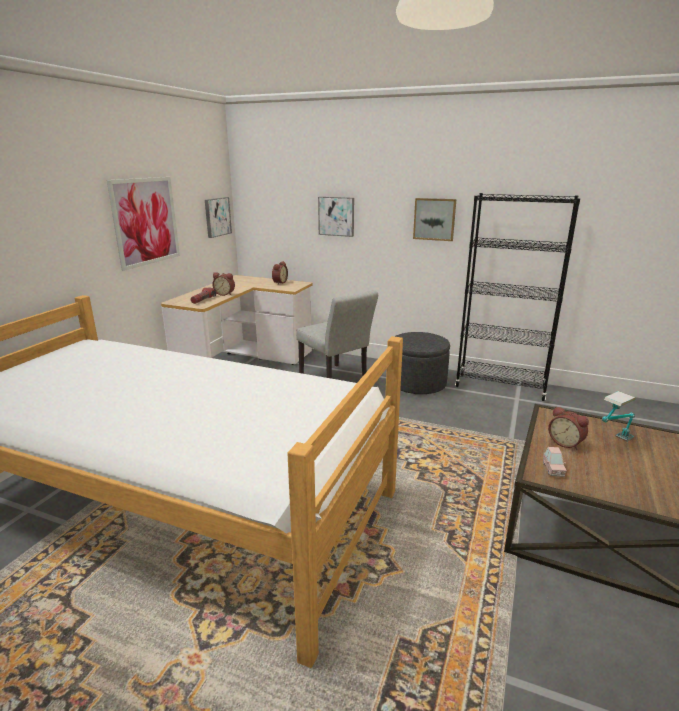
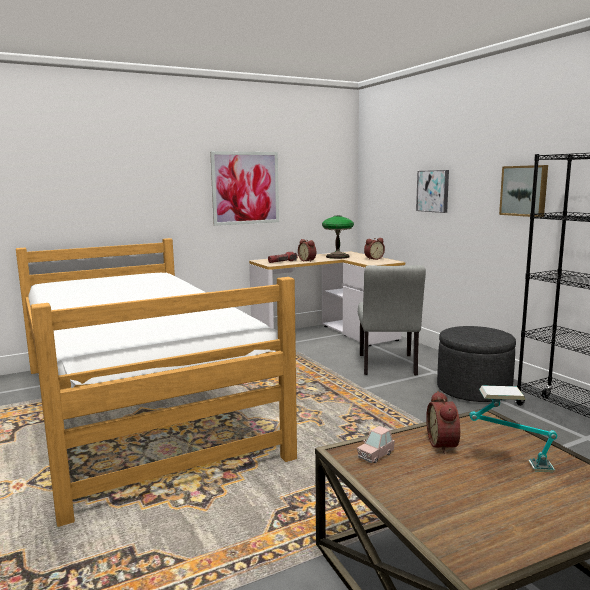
camera: 40 degrees right, 10 degrees down
(217, 217) = (333, 192): picture -> none
(241, 284) = (337, 257): none -> table lamp

